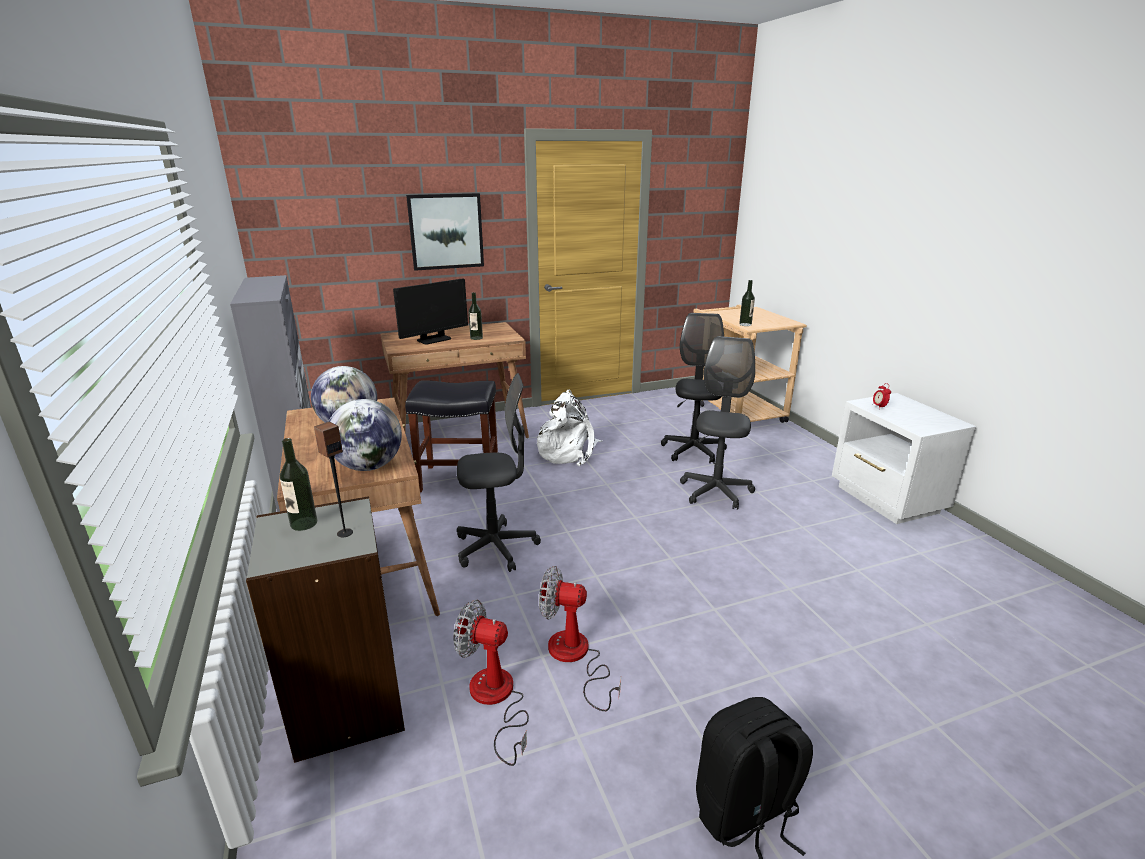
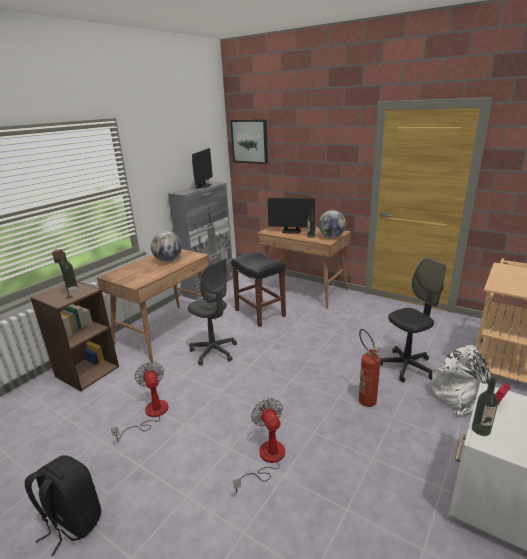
camera: 55 degrees right, 0 degrees up
(262, 284) = (203, 186): none -> monitor
(346, 705) = (87, 371): grey bookcase -> brown bookcase
(369, 466) = (134, 279): globe -> globe (331, 237)
(446, 231) = (321, 167): picture -> picture (250, 141)
(495, 700) = (109, 405): fan -> fan (266, 459)
(568, 452) = (332, 326): white backpack -> white backpack (463, 396)
(716, 492) = (364, 398): grey office chair -> fire extinguisher
(745, 324) = (498, 283): bottle -> bottle (481, 429)

